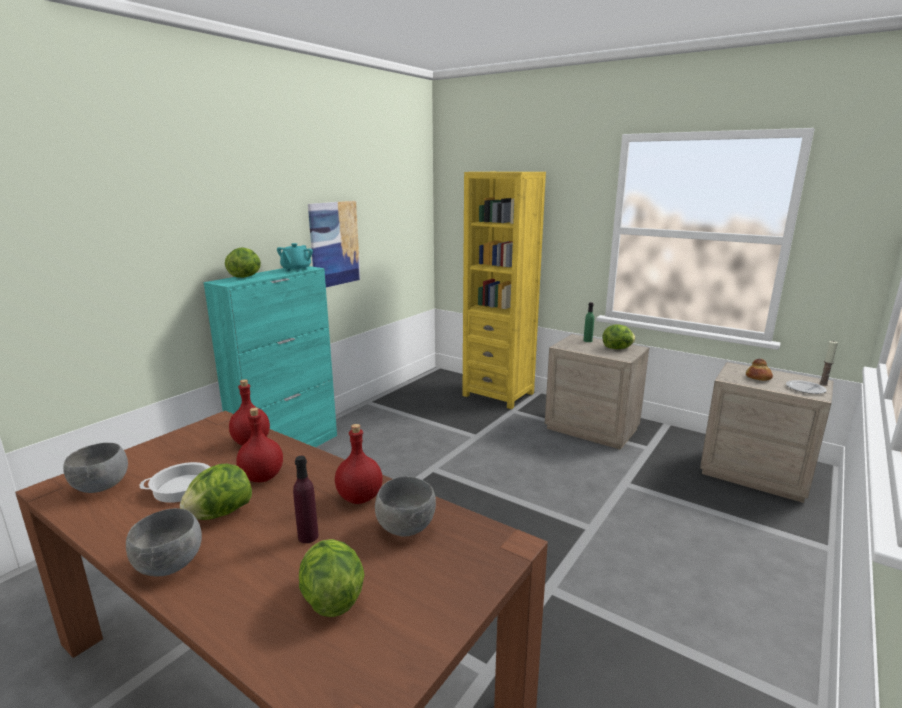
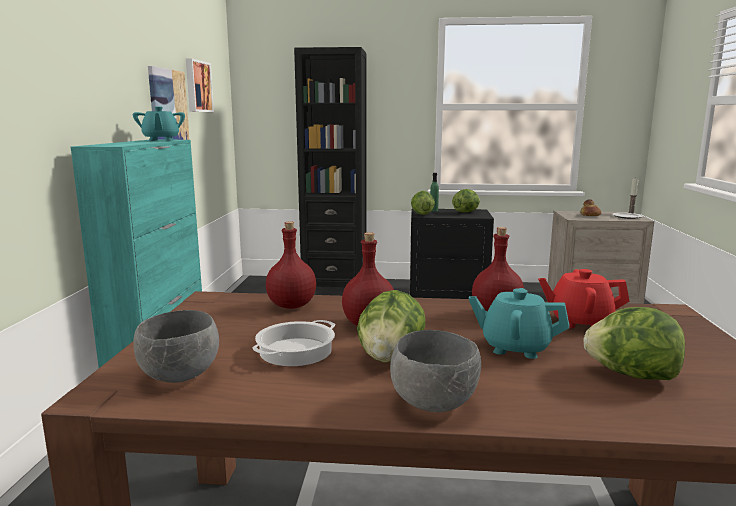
camera: 30 degrees left, 5 degrees down
(246, 277) = (116, 143): lettuce -> lettuce (421, 214)
(308, 536) = (515, 347): purple bottle -> turquoise teapot
(378, 209) = (197, 86): none -> picture
(407, 528) = (579, 322): grey bowl -> red teapot
(498, 394) = (335, 285): yellow bookcase -> black bookcase
(592, 428) = (447, 294): beige nightstand -> black nightstand

